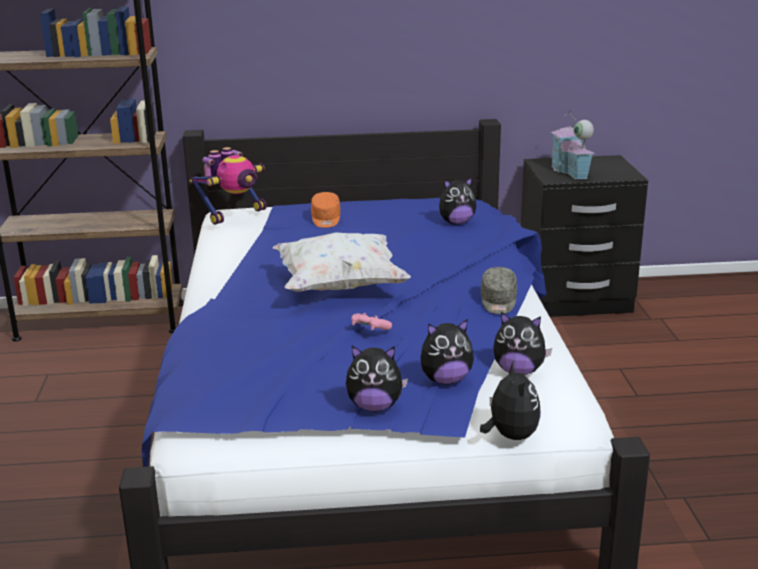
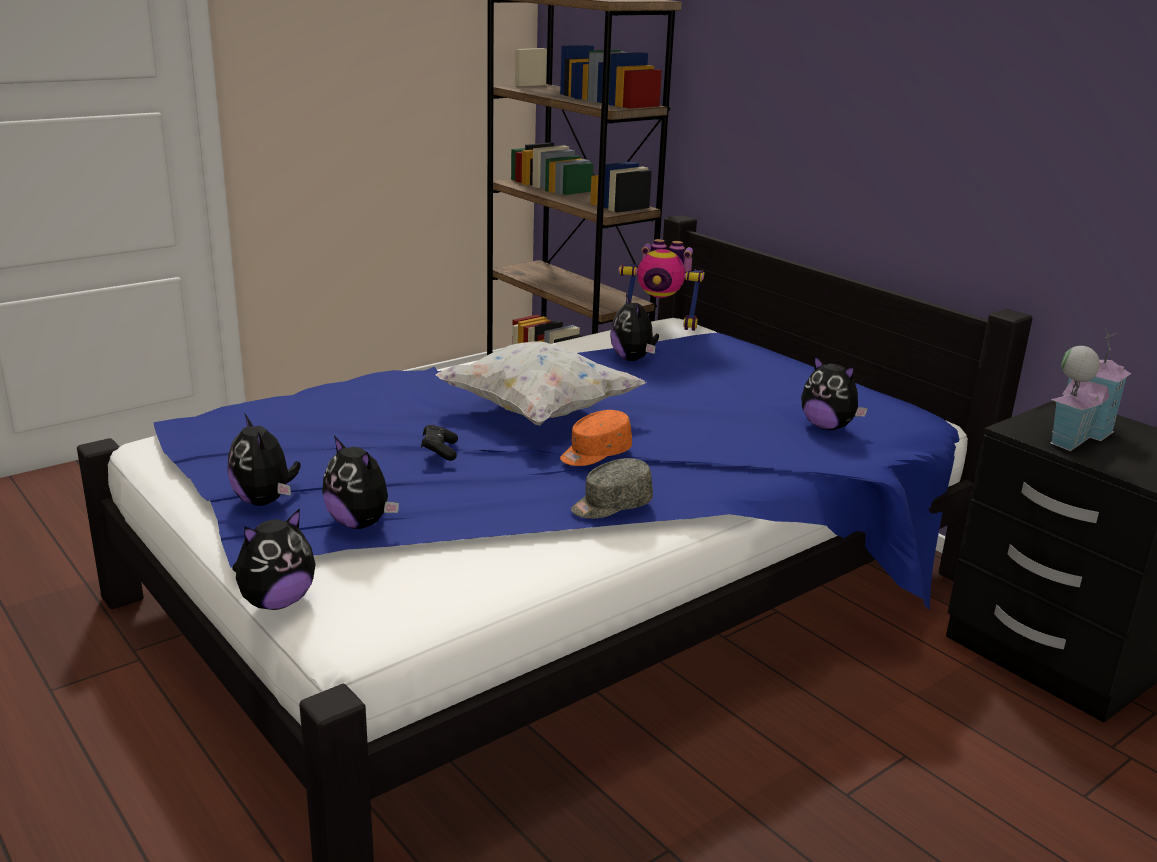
camera: 55 degrees right, 0 degrees up
(326, 219) = (712, 361): orange cap -> orange cap (595, 454)
(369, 329) = (439, 451): pink game controller -> black game controller
(519, 371) = (444, 568): plush toy -> plush toy (633, 359)

